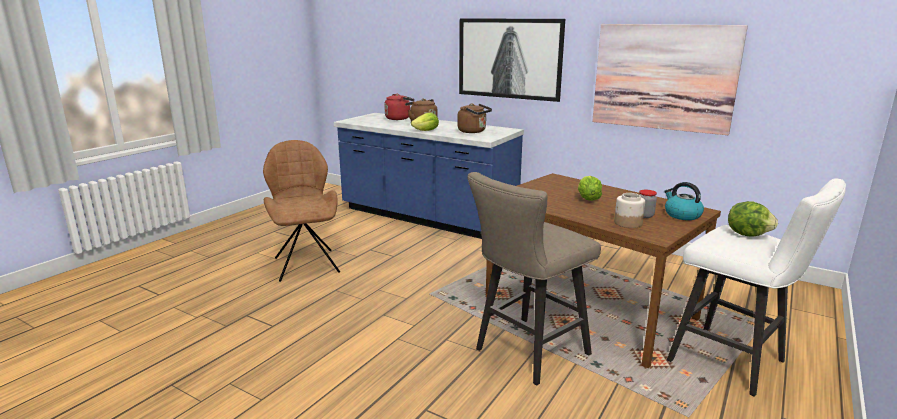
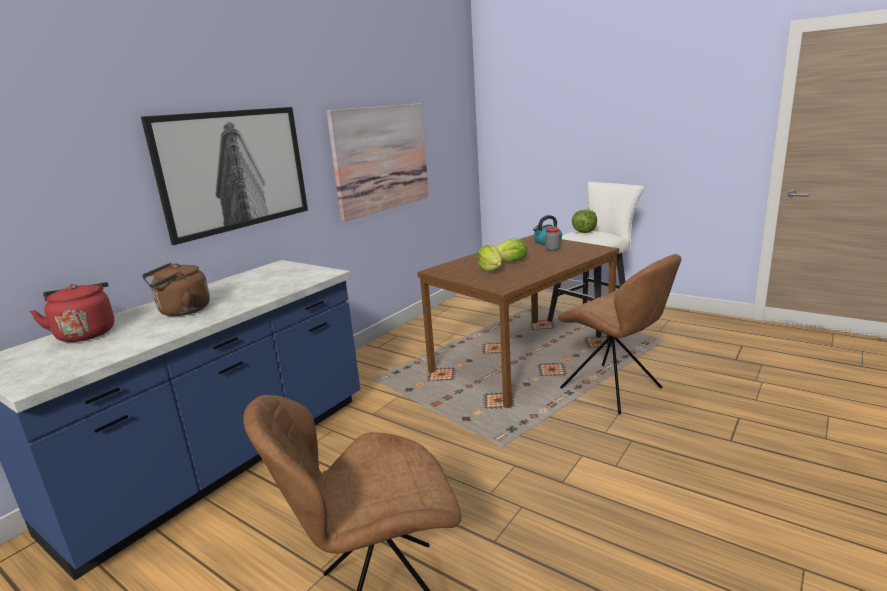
camera: 85 degrees left, 0 degrees up
(426, 131) = (240, 305): lettuce -> lettuce (491, 269)
(473, 131) = (274, 280): brown kettle -> none
(526, 354) = (613, 389): beige stool -> brown chair
(628, 223) = (573, 253): jar -> none

